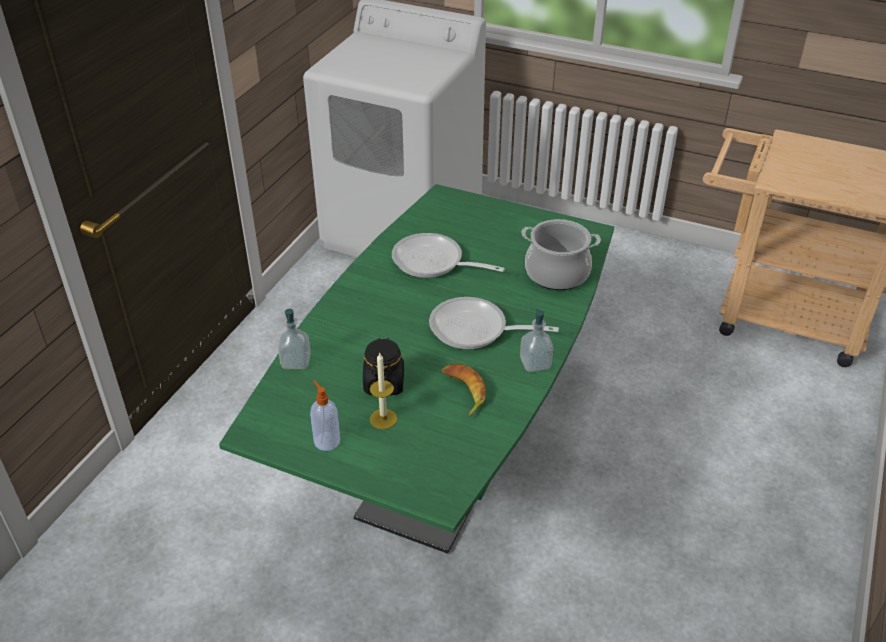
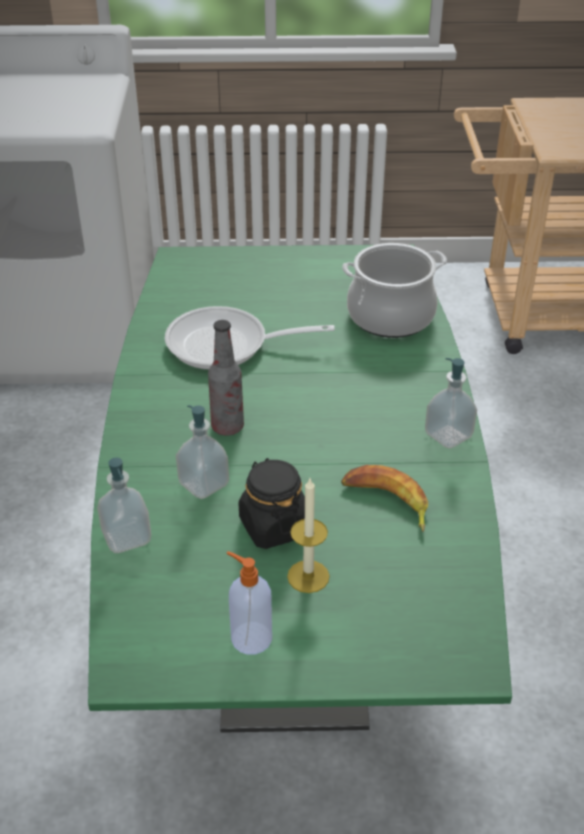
camera: 25 degrees left, 0 degrees up
(360, 345) = (204, 484): none -> soap dispenser
(398, 315) = (227, 427): none -> bottle
(475, 330) = (343, 416): frying pan -> none

